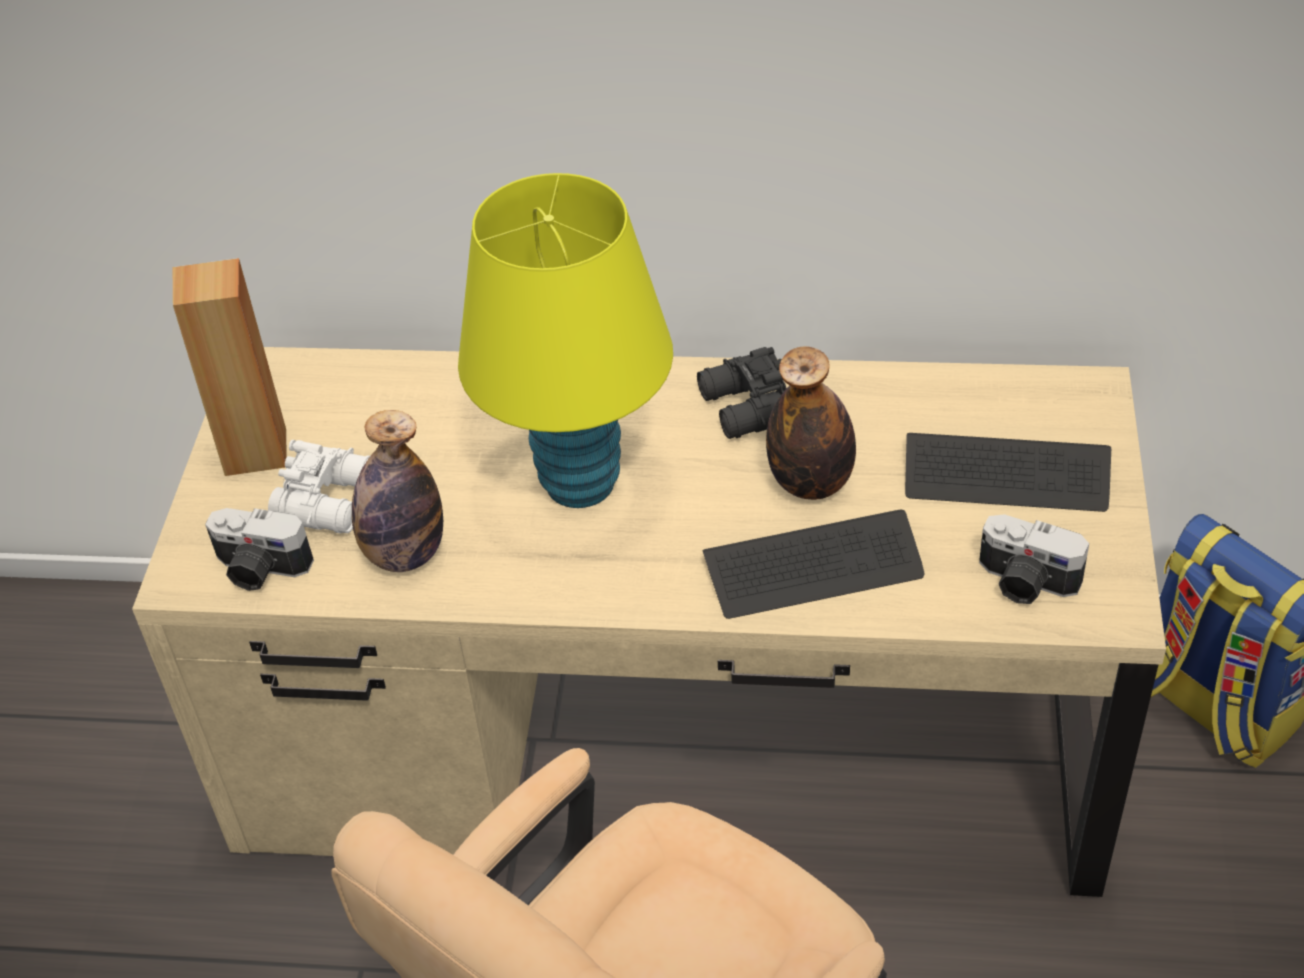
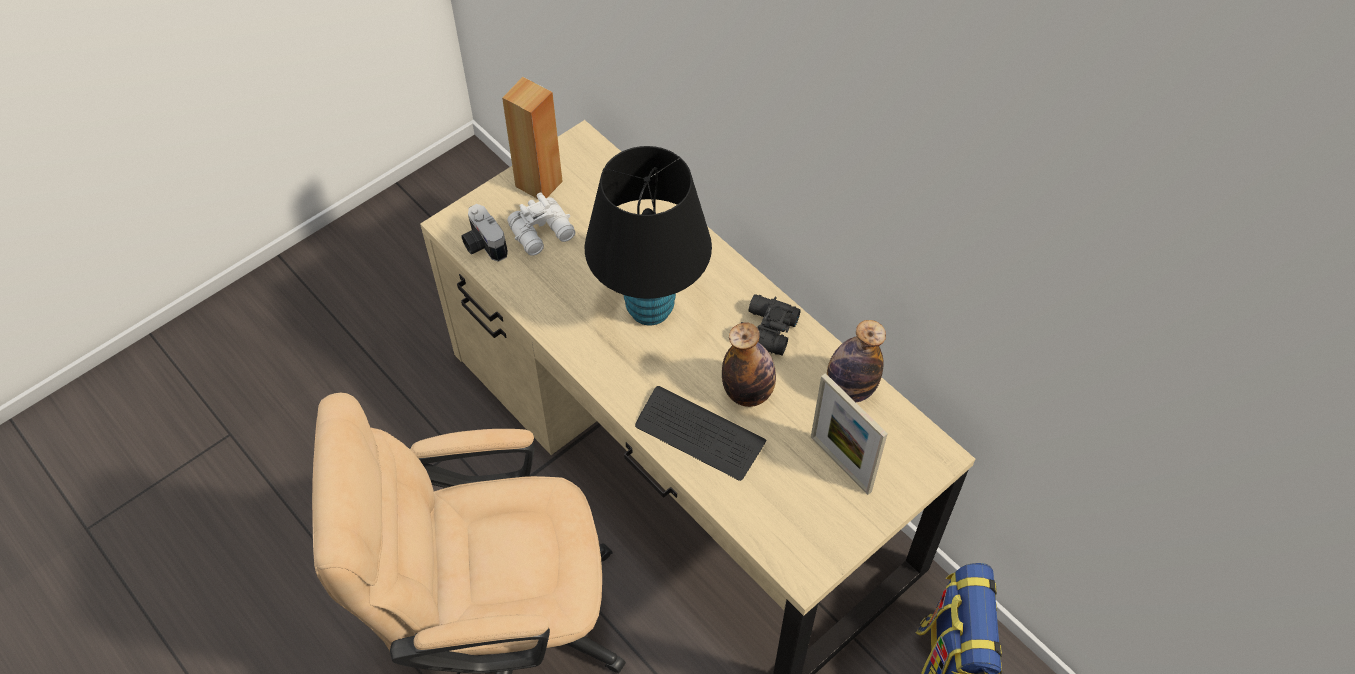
camera: 40 degrees right, 10 degrees up
(404, 554) = (543, 284): bottle -> bottle (850, 388)
(579, 483) = (650, 308): yellow table lamp -> black table lamp
(1006, 476) = (840, 464): keyboard -> picture frame
(1025, 583) = (782, 523): camera -> none

